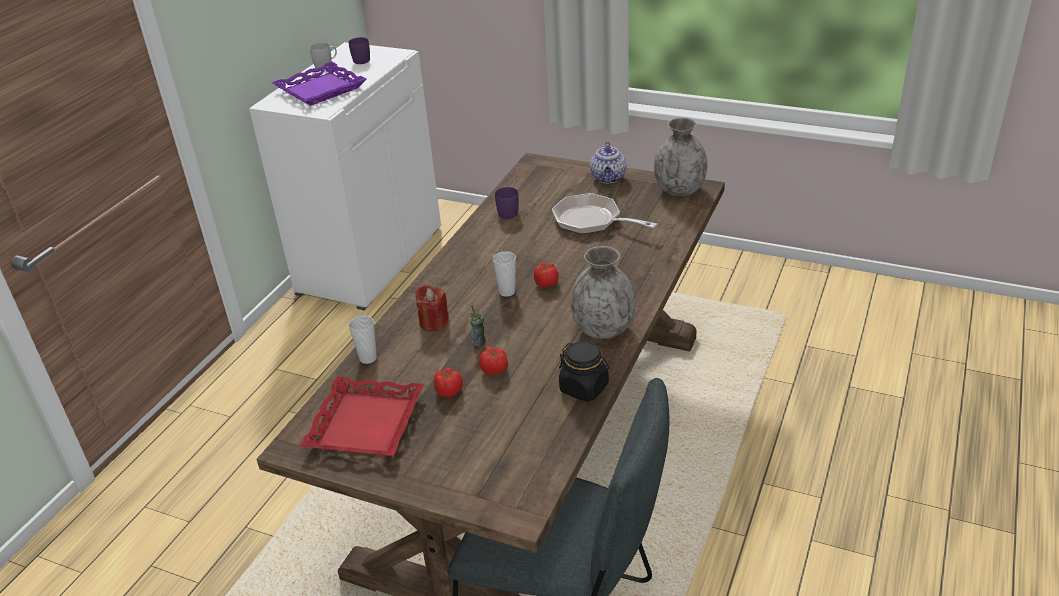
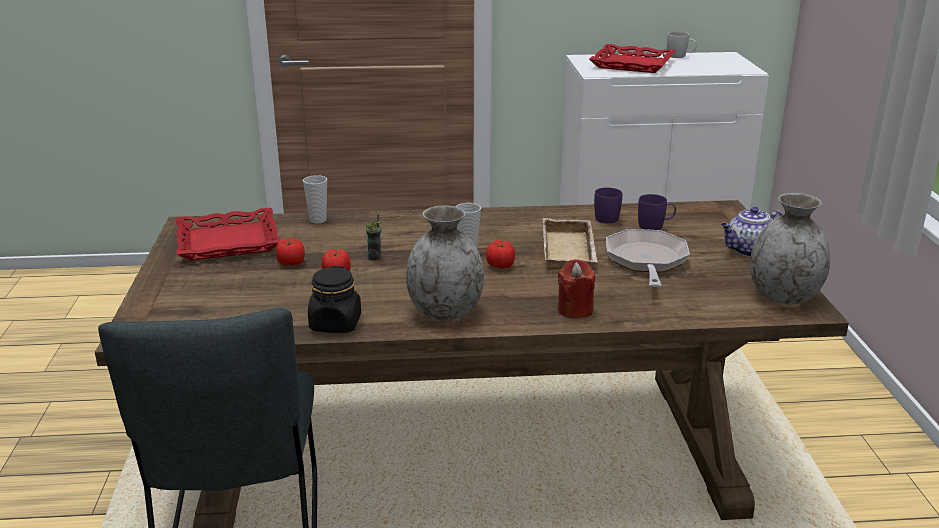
camera: 60 degrees right, 10 degrees down
(320, 89) = (632, 64): purple tray -> red tray
(363, 59) = (713, 63): purple mug -> purple mug (655, 226)
(434, 322) = (390, 232): red candle -> red candle (575, 310)
(549, 246) = (571, 251): none -> beige tray

